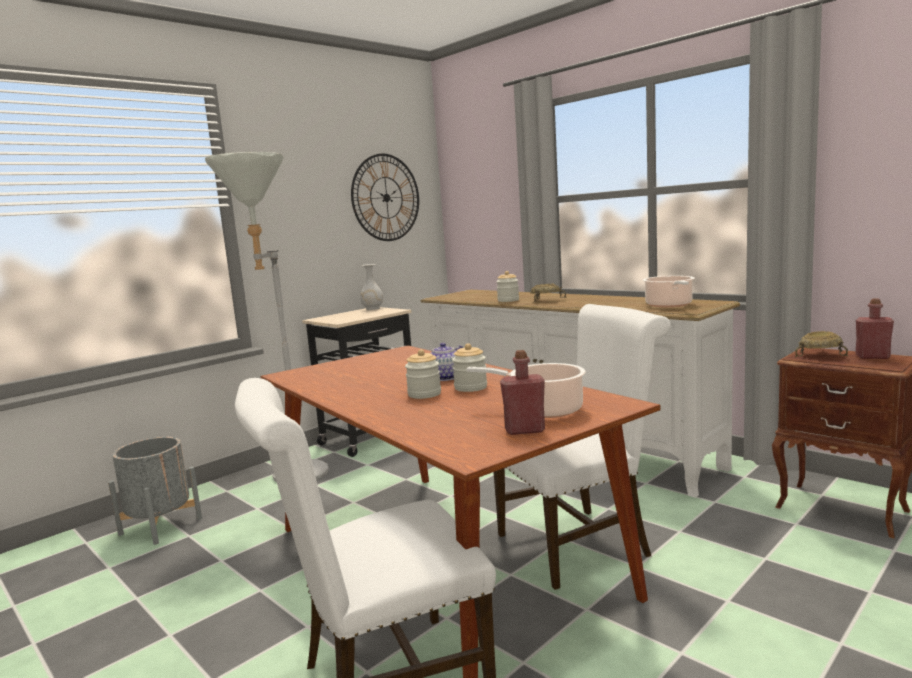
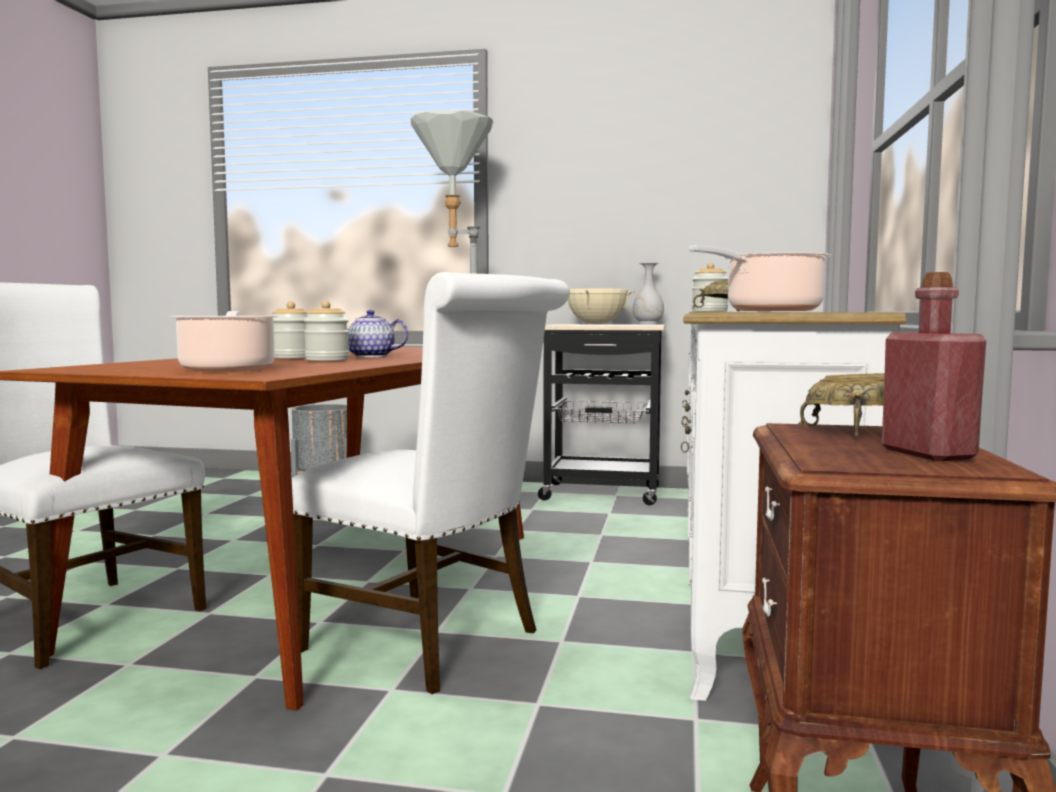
camera: 55 degrees right, 5 degrees down
(353, 315) = (596, 324): none -> beige cooking pot
(386, 197) = (712, 173): wall clock -> none
(524, 430) = (140, 370): red bottle -> none

